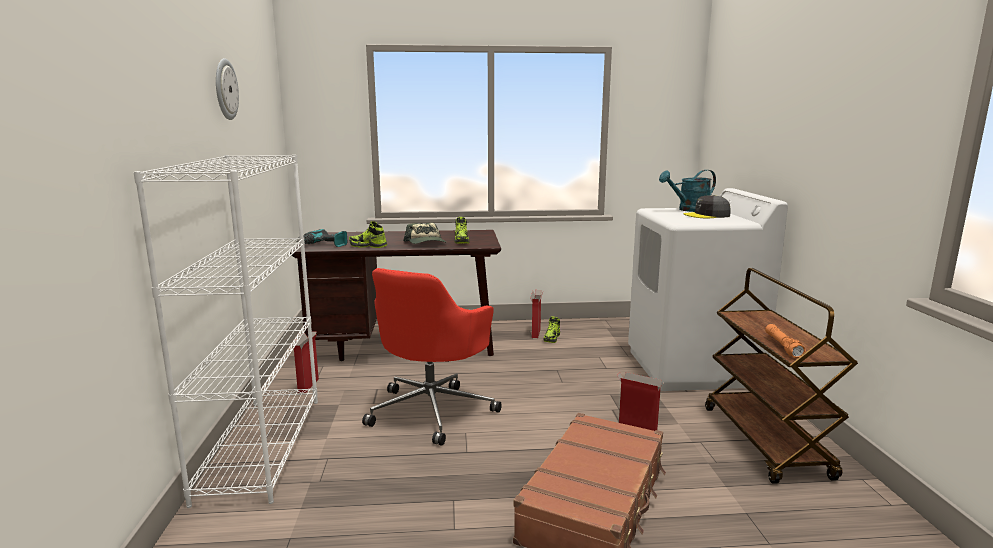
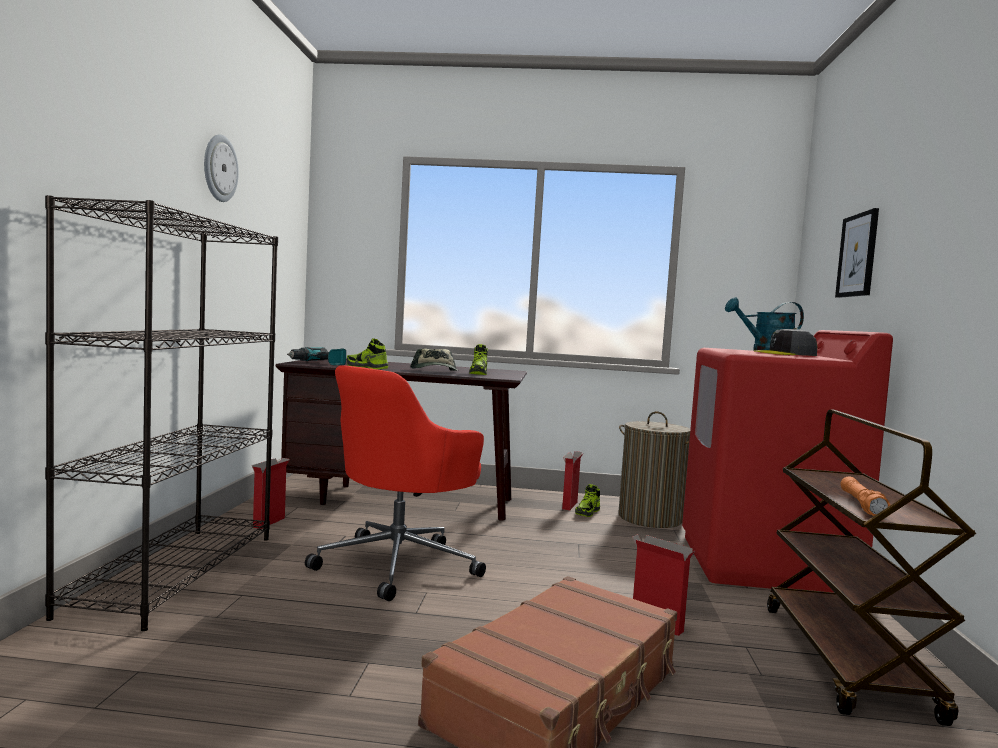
camera: 10 degrees right, 10 degrees down
(261, 446) = (175, 572): white bookcase -> black bookcase
(599, 337) = (650, 518): none -> laundry basket
(692, 368) = (764, 564): white washing machine -> red washing machine
(756, 131) = (857, 255): none -> picture

